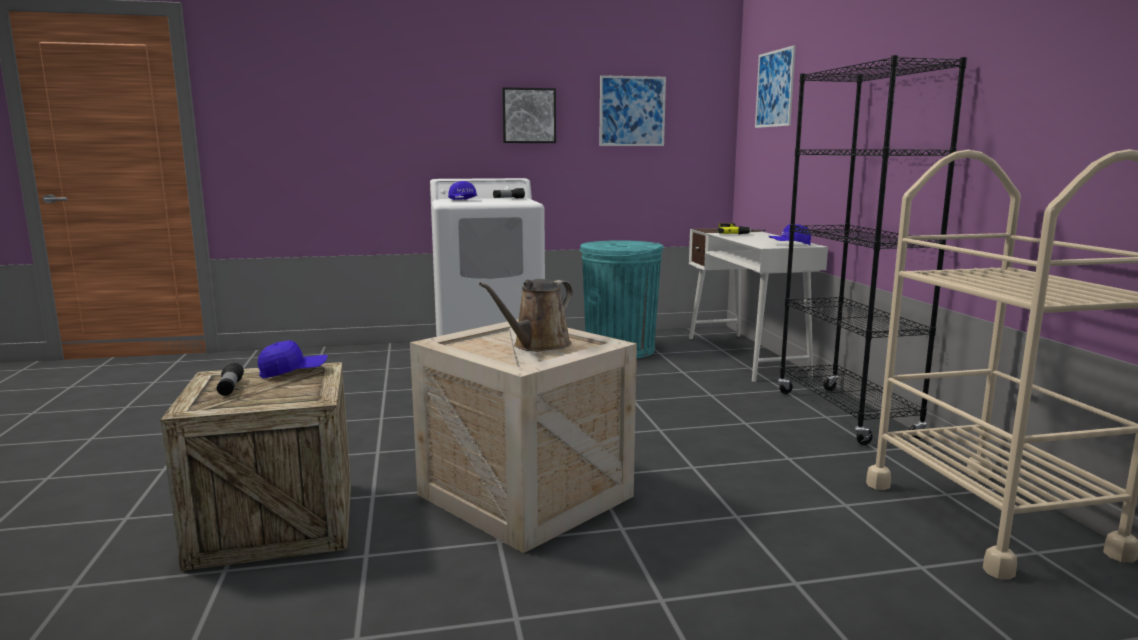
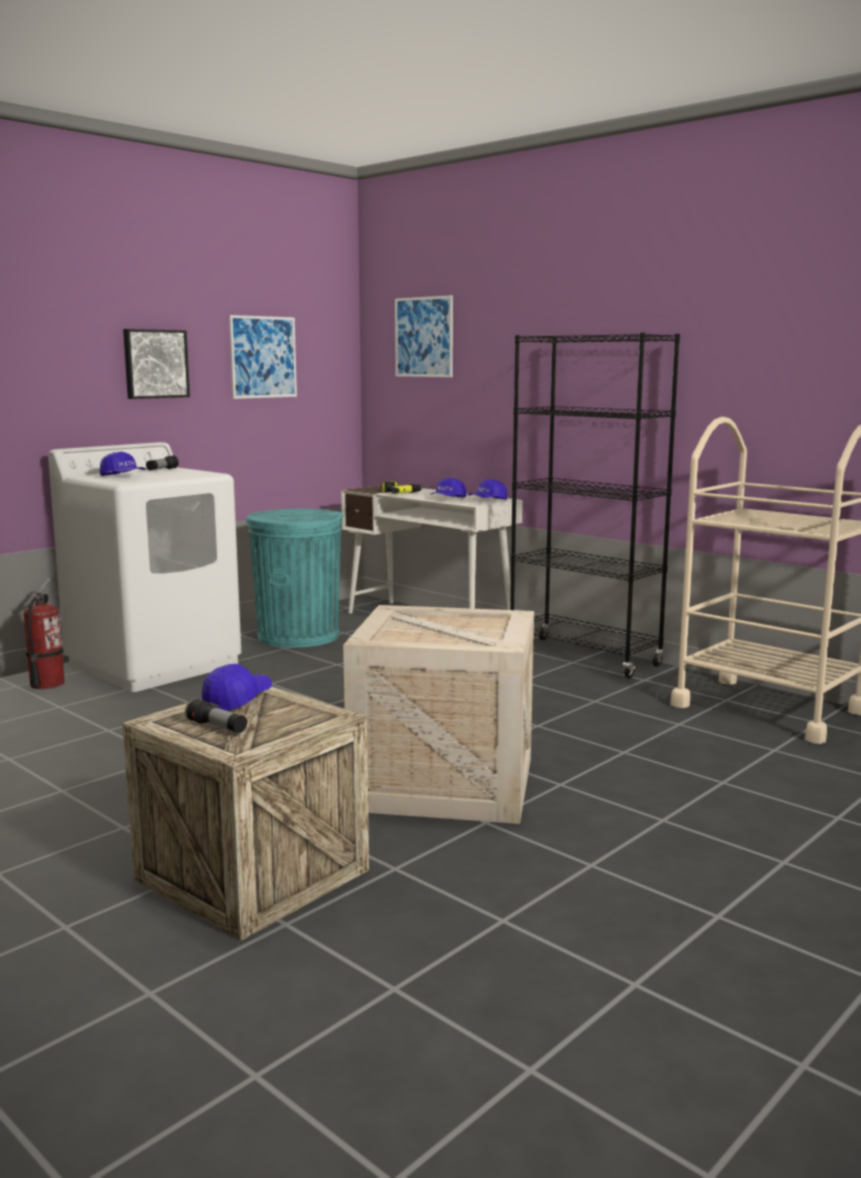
camera: 35 degrees left, 0 degrees up
(405, 352) = (46, 684): none -> fire extinguisher
(537, 345) = (462, 627): brown watering can -> none
(756, 241) = (448, 499): none -> blue cap

